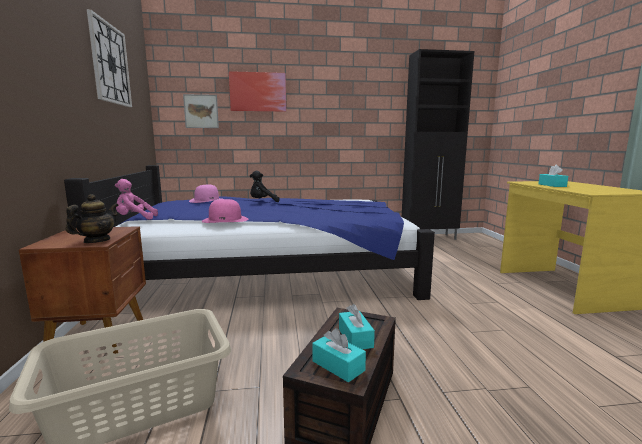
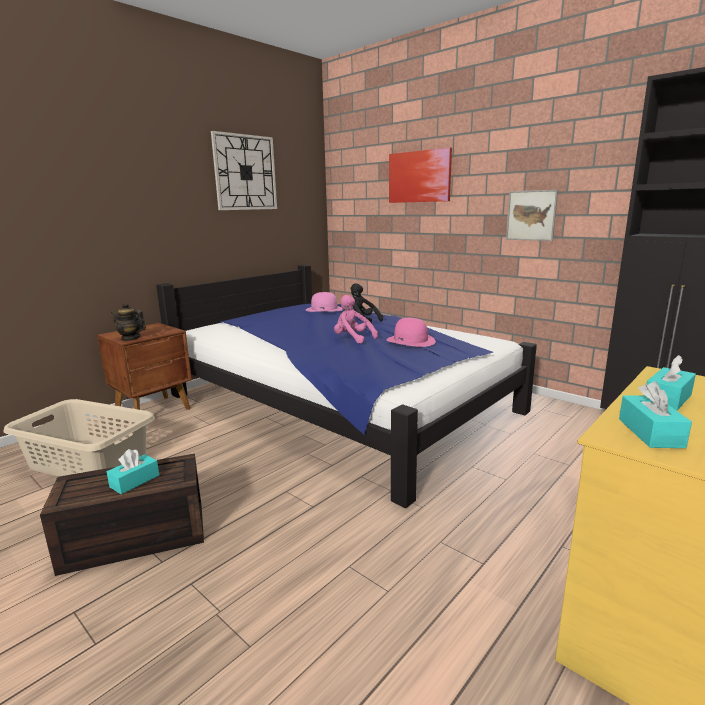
camera: 50 degrees right, 5 degrees up
(96, 241) = (131, 338): teapot -> teapot turned 150 degrees counterclockwise
(134, 219) = (224, 321): pink plush toy -> pink plush toy (352, 339)
(201, 111) = (364, 204): picture -> picture (531, 215)
(225, 220) = (263, 337): pink hat -> pink hat (411, 340)
(338, 366) = (81, 490): turquoise tissue box -> turquoise tissue box (650, 433)

